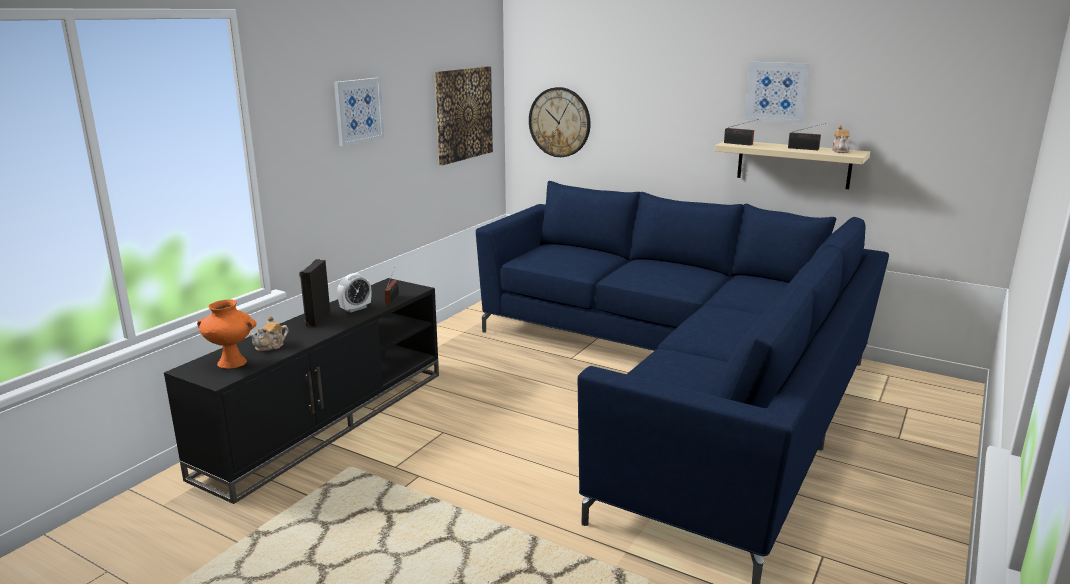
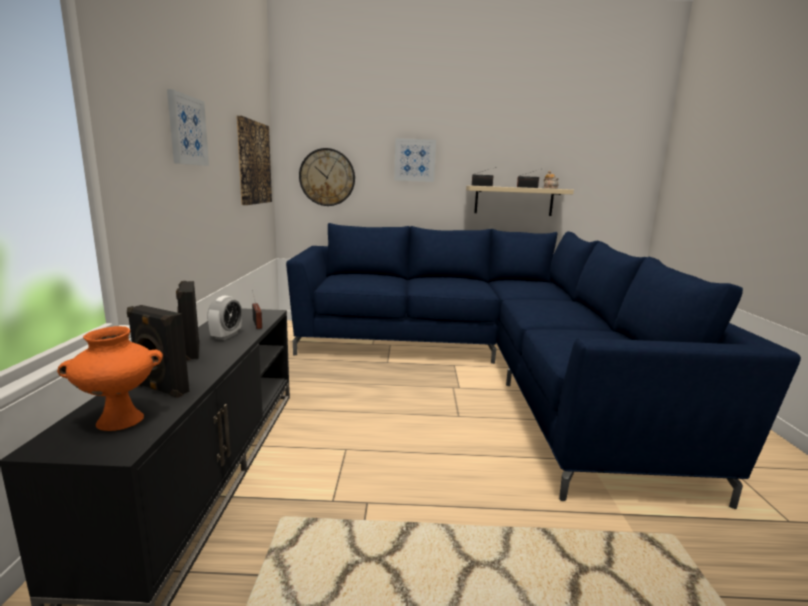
camera: 30 degrees left, 5 degrees down
(271, 346) = (161, 389): teapot -> black speaker
(776, 92) = (501, 149): picture -> picture (414, 160)

